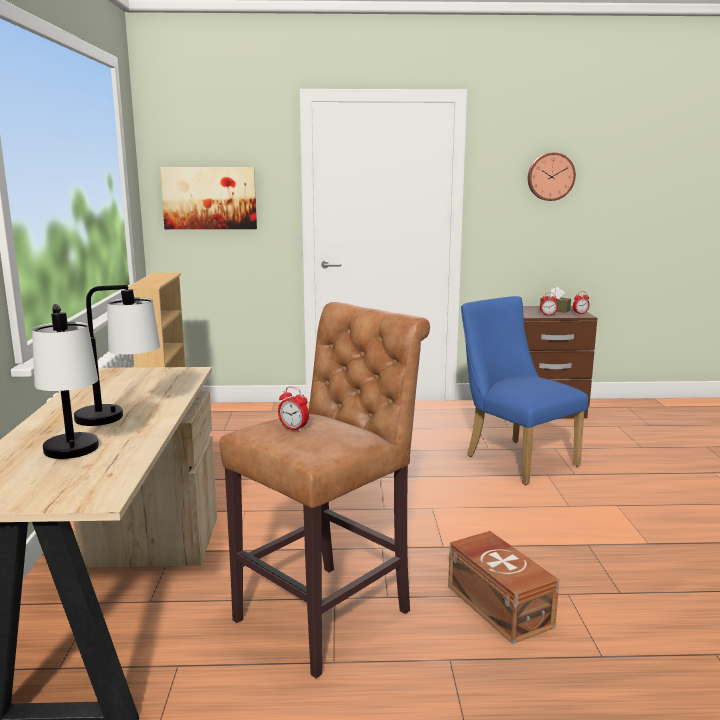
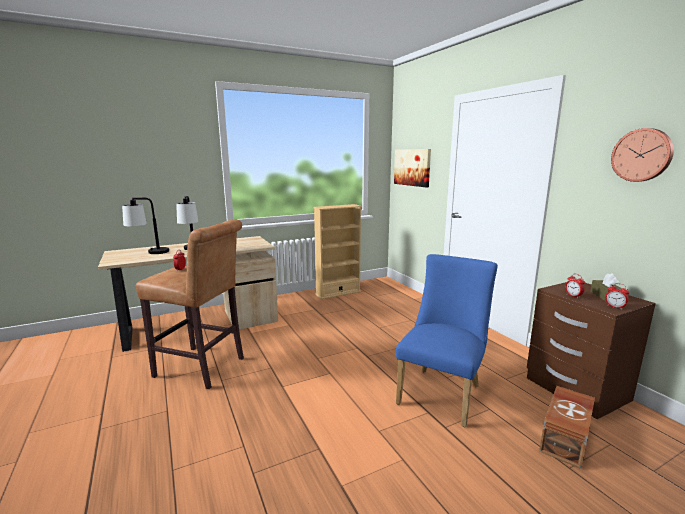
camera: 65 degrees right, 0 degrees up
(499, 605) = (223, 418): brown storage box -> brown storage box (566, 438)

